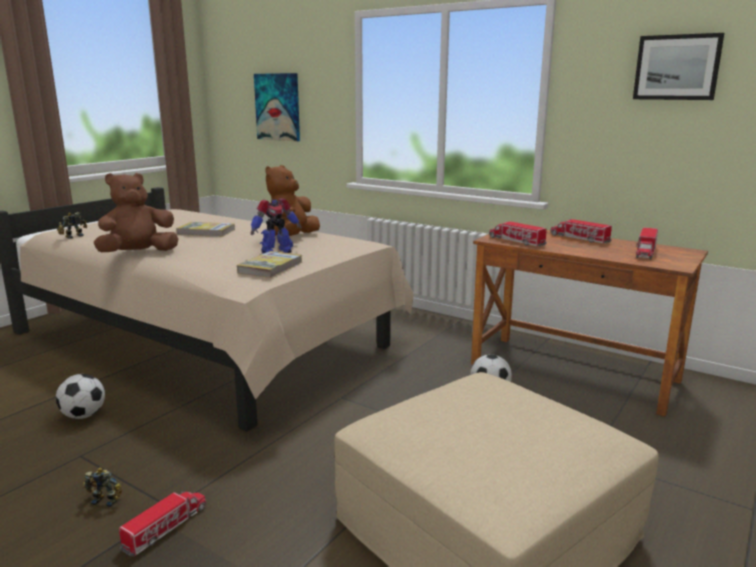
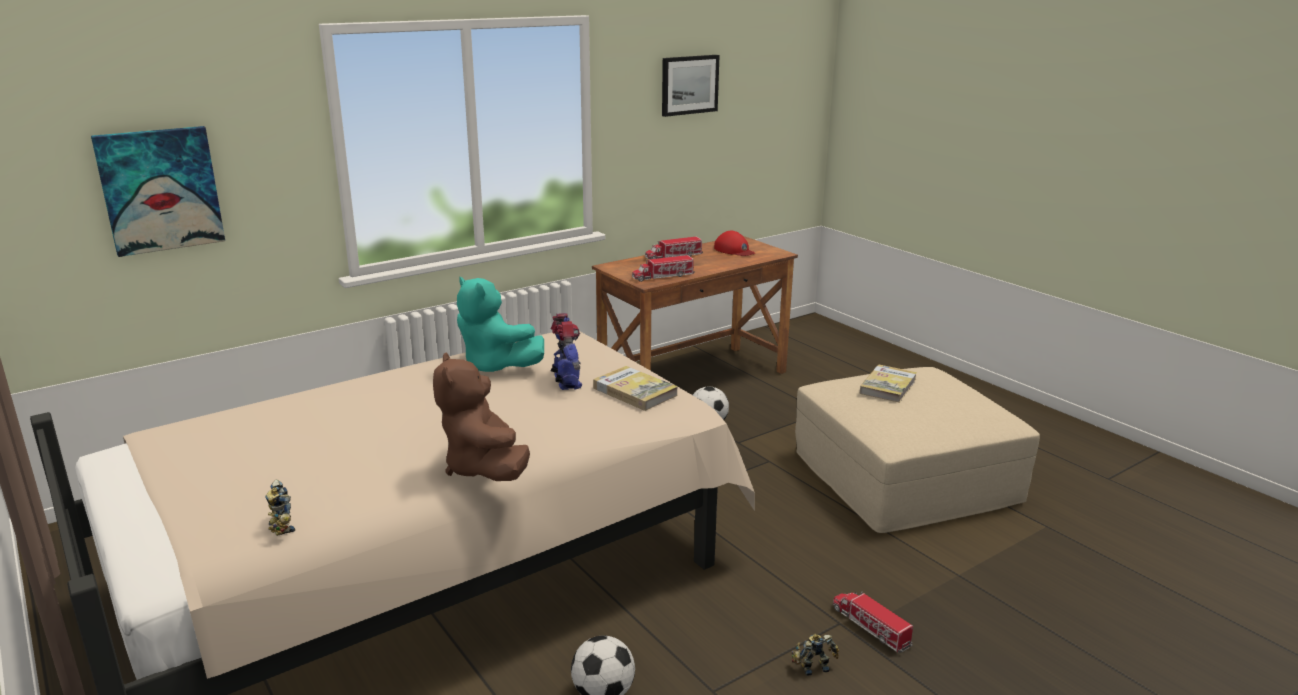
camera: 70 degrees left, 5 degrees up
(106, 499) = (813, 666): toy robot -> toy robot turned 45 degrees clockwise
(206, 232) = (399, 415): book -> book (888, 386)
(293, 237) = (495, 367): brown plush toy -> turquoise plush toy
(645, 252) = (734, 250): toy truck -> red cap

